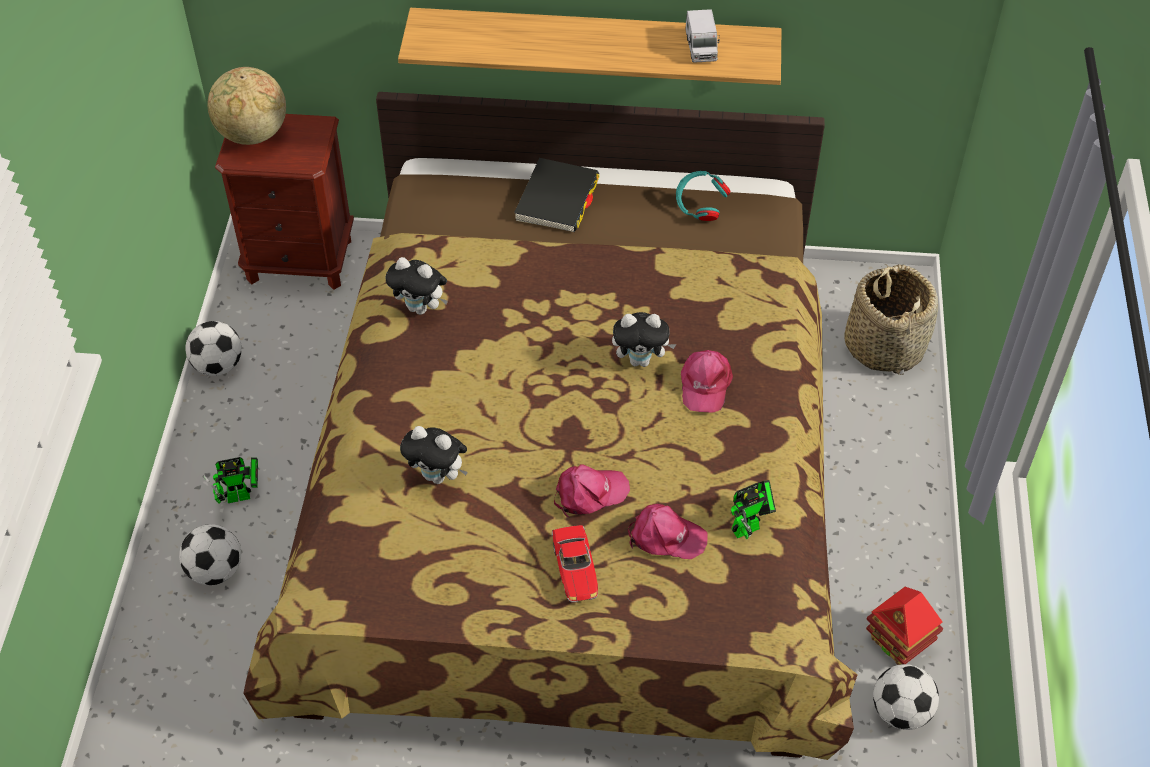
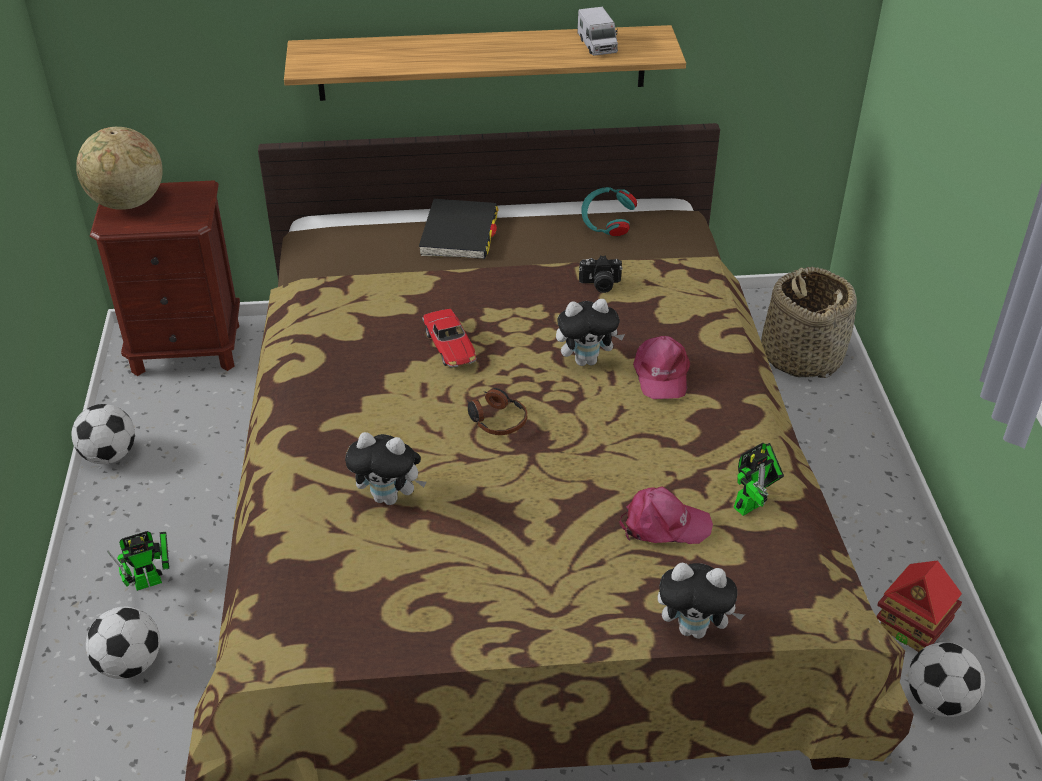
camera: 10 degrees left, 10 degrees down
(421, 308) = (336, 340): plush toy -> plush toy (695, 629)
(545, 411) = (496, 419): none -> headphones
(575, 569) = (570, 572): toy car -> toy car (450, 347)
(589, 493) = (566, 492): pink cap -> none
(674, 278) = (600, 285): none -> camera

